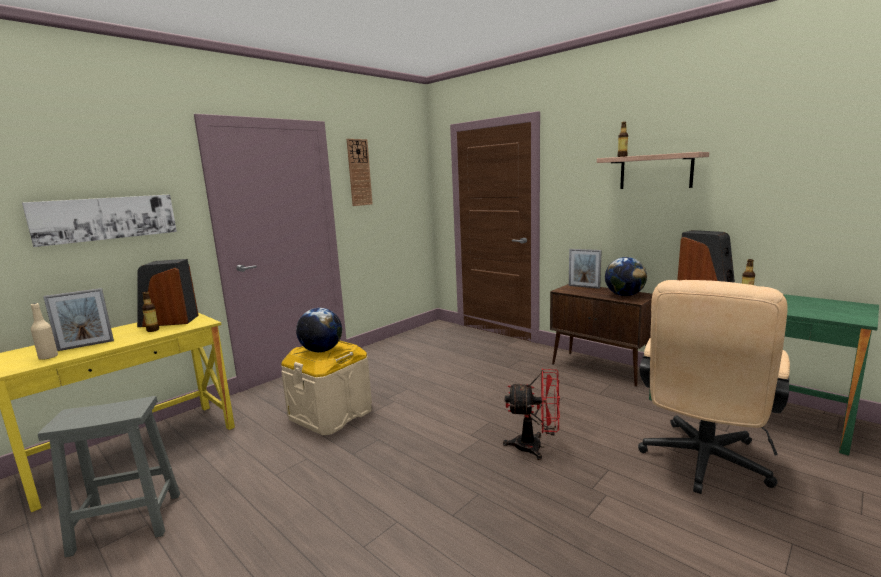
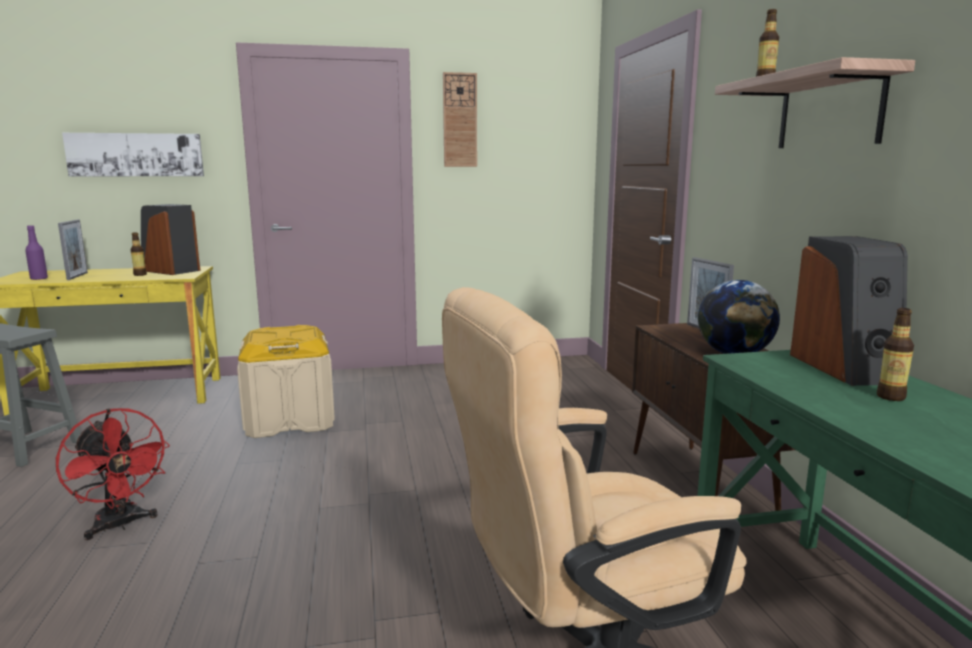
camera: 35 degrees right, 0 degrees up
(48, 357) = (39, 279): beige bottle -> purple bottle
(86, 345) = (77, 276): picture frame -> picture frame turned 105 degrees counterclockwise
(321, 350) = (276, 335): globe -> none
(535, 447) = (409, 540): red fan -> red fan (121, 525)

